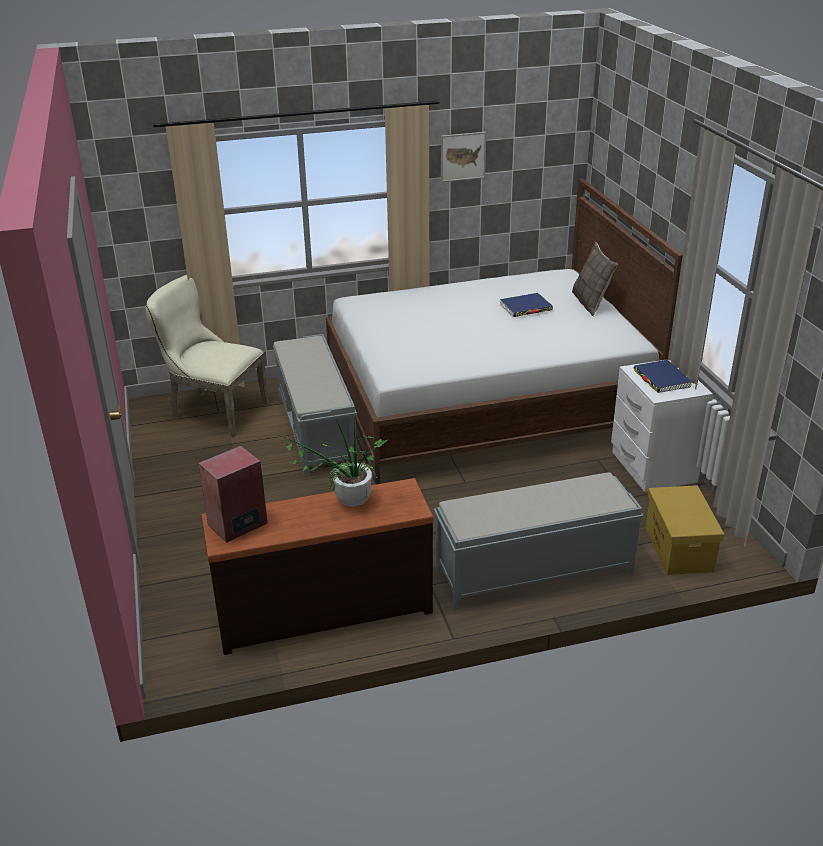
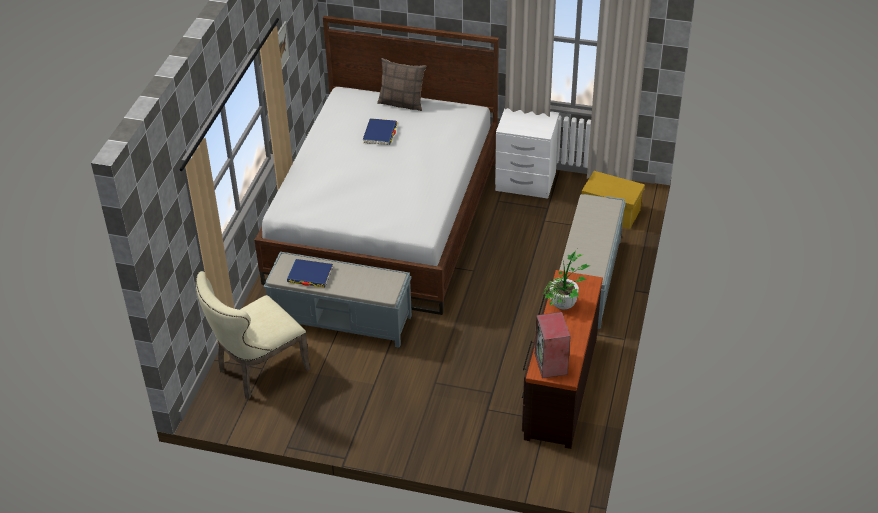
camera: 60 degrees left, 10 degrees up
(661, 379) = (526, 123): blue book -> blue book (310, 275)

